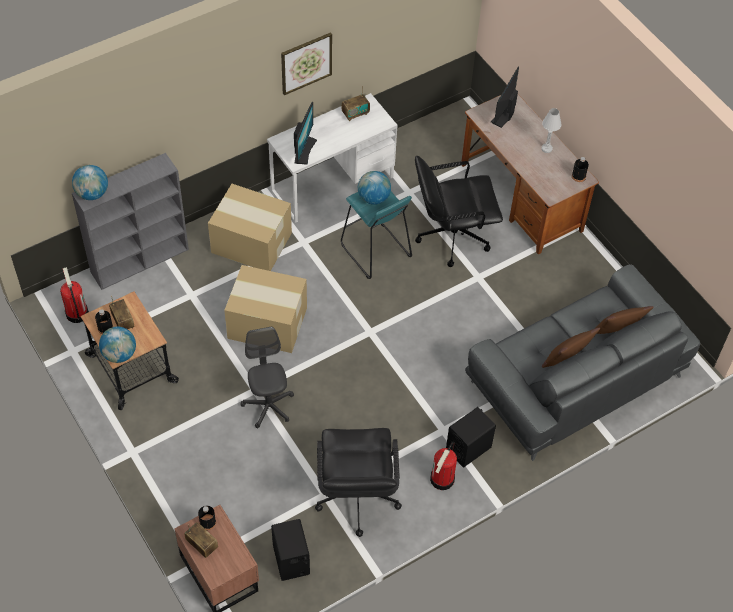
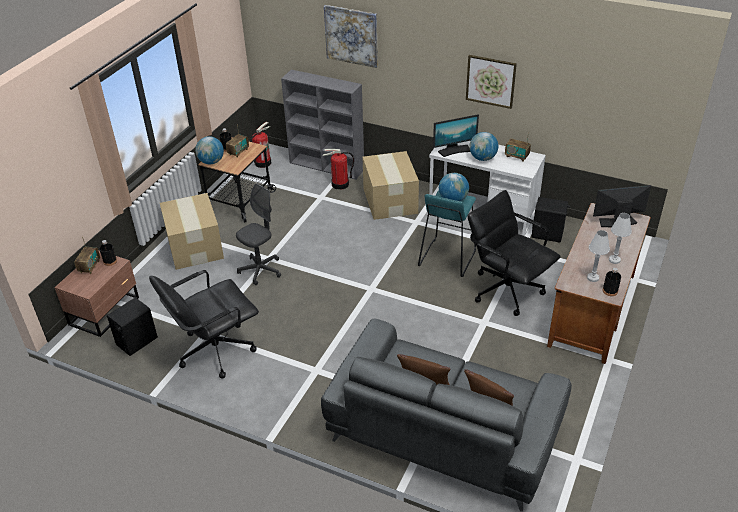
camera: 60 degrees right, 15 degrees down
(92, 194) = (298, 75): globe -> globe (482, 158)
(143, 113) = (351, 36): none -> picture
(268, 323) = (330, 238): cardboard box -> cardboard box (194, 247)
(442, 479) = (268, 391): fire extinguisher -> fire extinguisher (340, 184)
(468, 448) = (311, 393): black speaker -> black speaker (547, 234)
(556, 176) = (593, 278): none -> white table lamp

